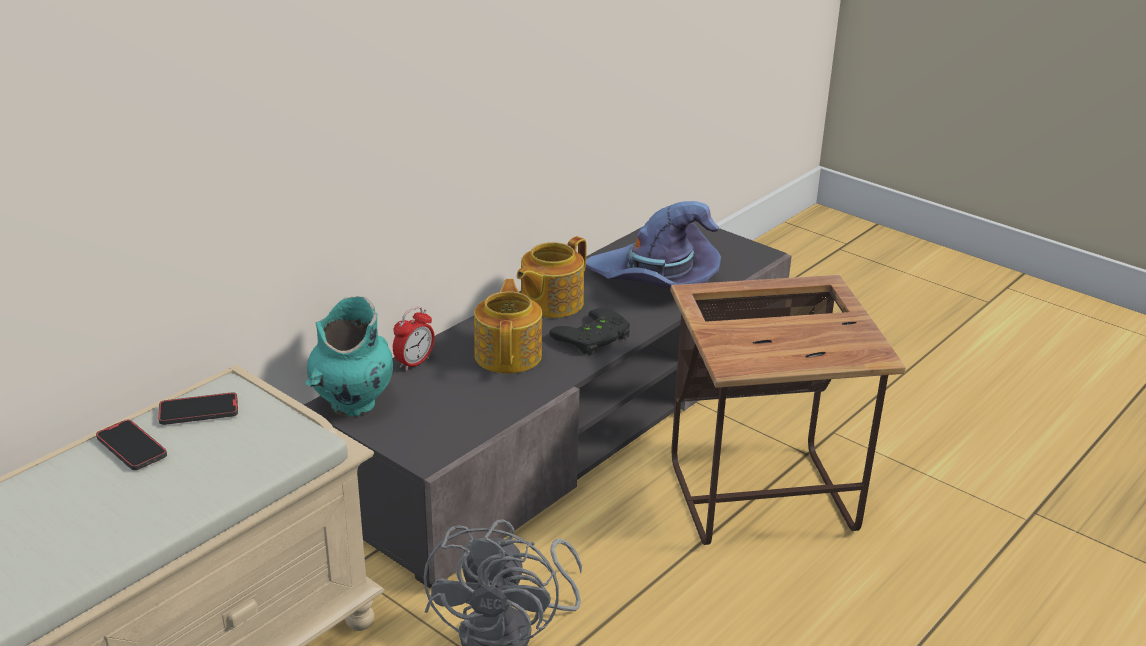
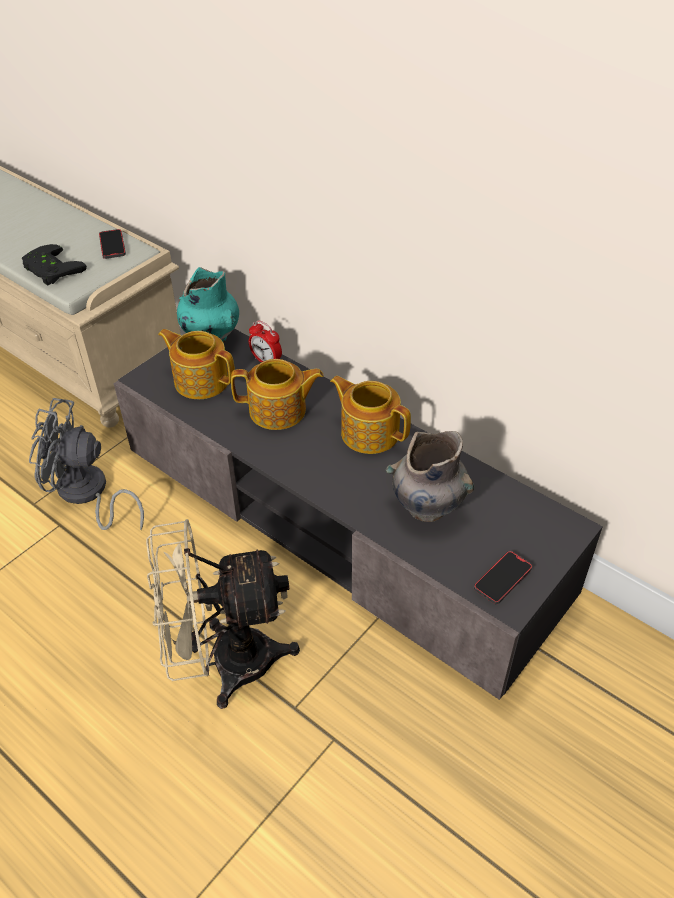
camera: 90 degrees right, 15 degrees up
(132, 448) = (80, 230): phone -> phone (502, 579)
(441, 409) = (201, 380): none -> teapot
(594, 338) = (307, 462): black game controller -> black game controller (50, 270)
(656, 280) = (426, 507): purple hat -> grey vase
(764, 497) = (225, 663): side table -> beige fan

